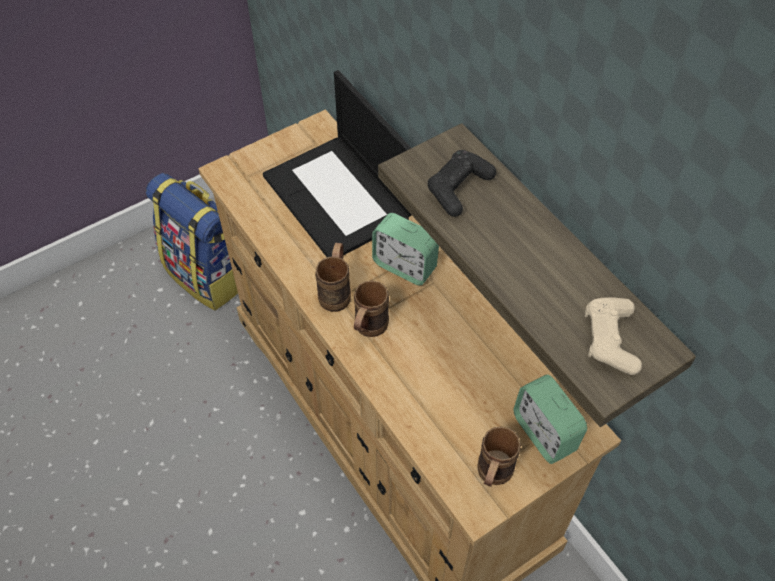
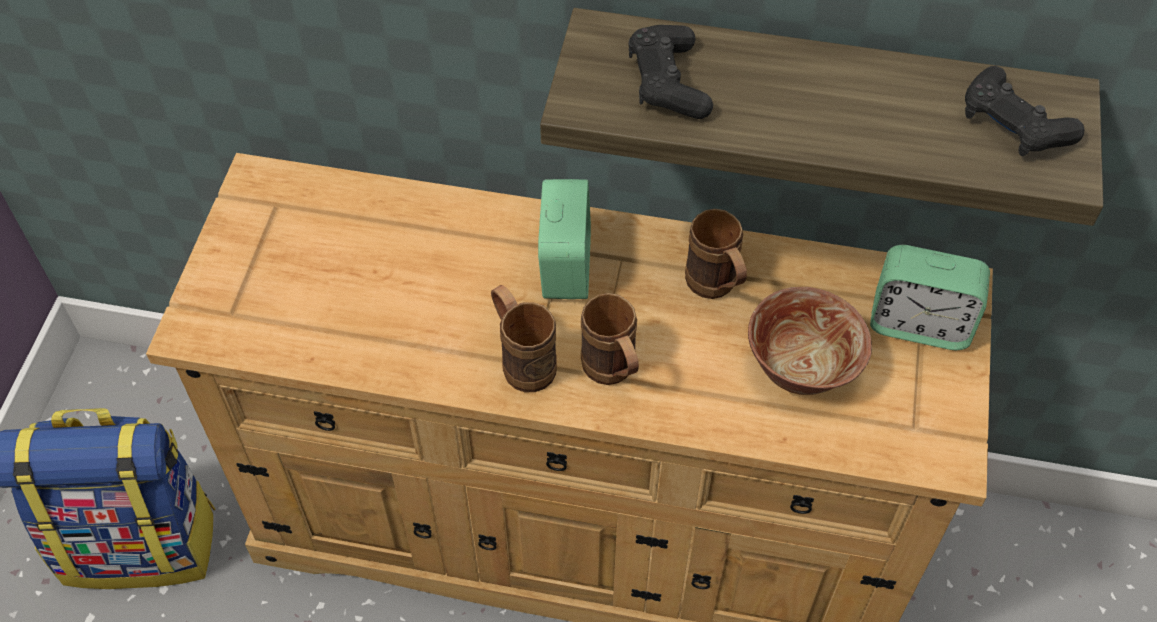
camera: 45 degrees left, 0 degrees up
(339, 197) = (389, 247): laptop -> none
(404, 266) = (565, 266): alarm clock -> alarm clock turned 75 degrees counterclockwise
(457, 401) = (800, 368): none -> bowl
(492, 476) = (925, 415): brown mug -> brown mug (716, 289)
(610, 340) = (1013, 125): beige game controller -> black game controller

